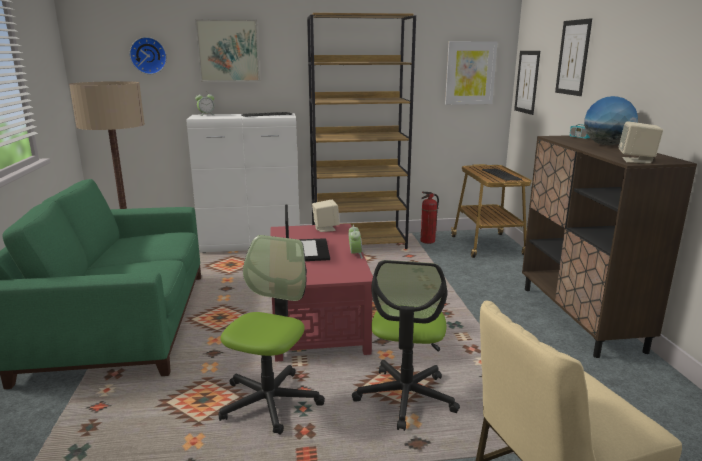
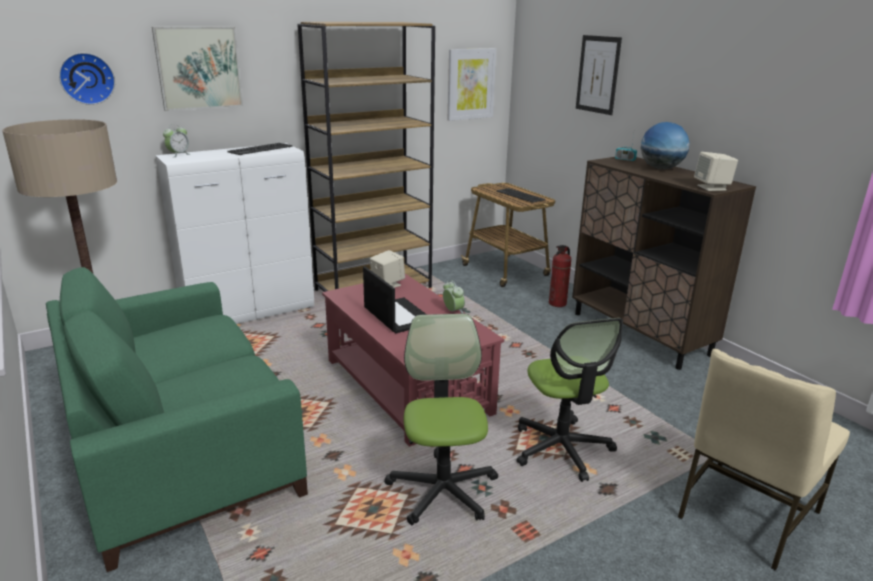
camera: 25 degrees left, 5 degrees up
(427, 241) = (444, 275): fire extinguisher -> fire extinguisher (557, 303)
(527, 82) = (532, 93): picture -> none

